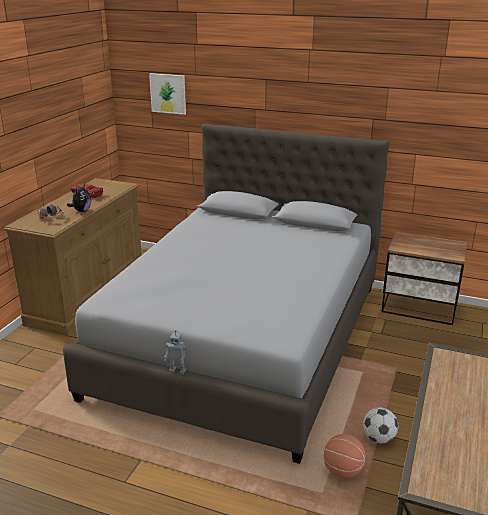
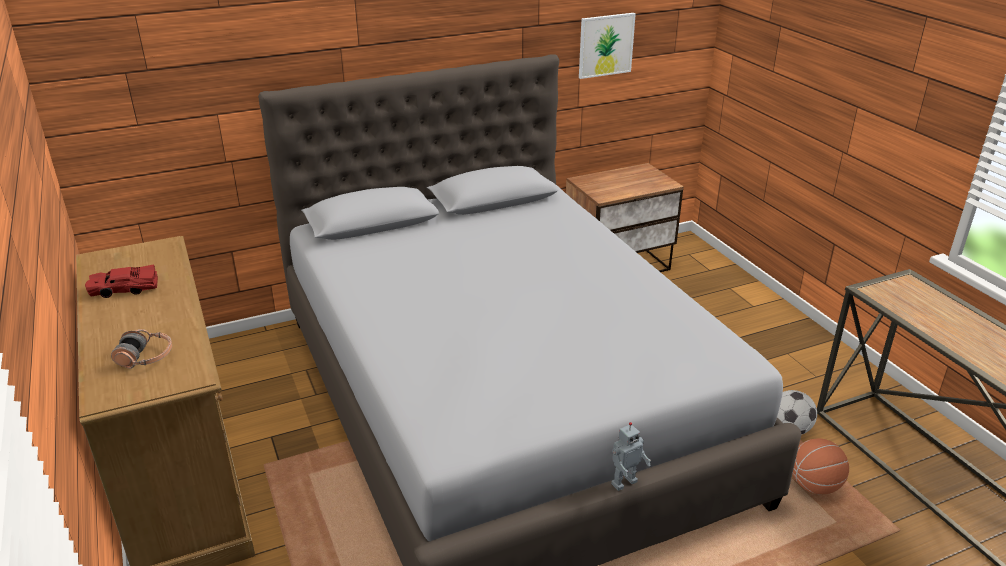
camera: 45 degrees left, 5 degrees up
(81, 211) = (178, 320): plush toy -> none
(168, 93) = (166, 52): picture -> picture (605, 45)

